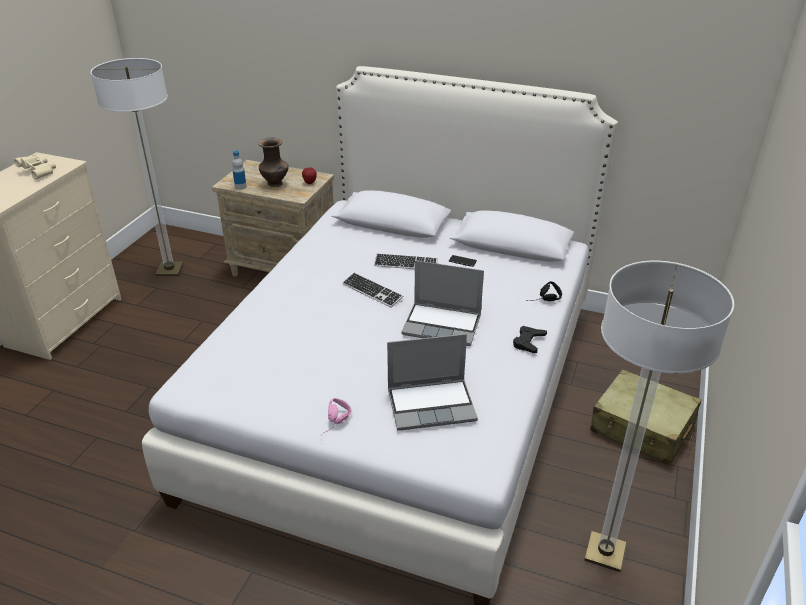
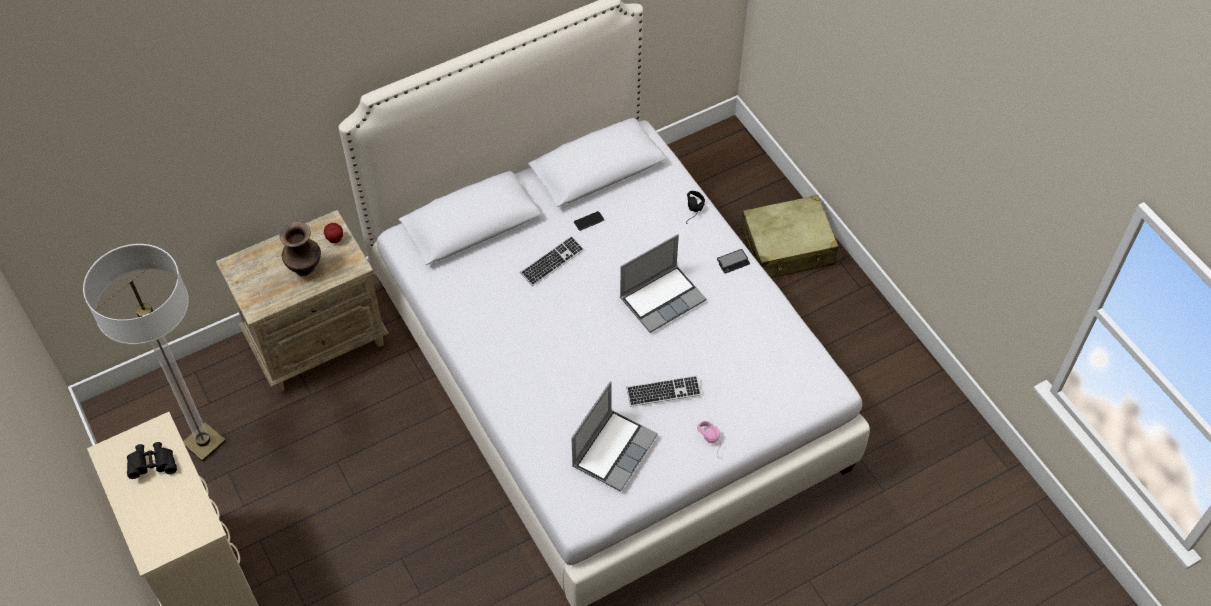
camera: 50 degrees left, 20 degrees up
(39, 172) = (153, 464): beige binoculars -> black binoculars
(240, 187) = (278, 300): bottle -> none
(372, 291) = (571, 313): keyboard -> keyboard (663, 392)
(432, 404) = (746, 370): laptop -> laptop (614, 449)
(528, 342) = (733, 262): black game controller -> phone
(605, 553) = (866, 367): floor lamp -> none

